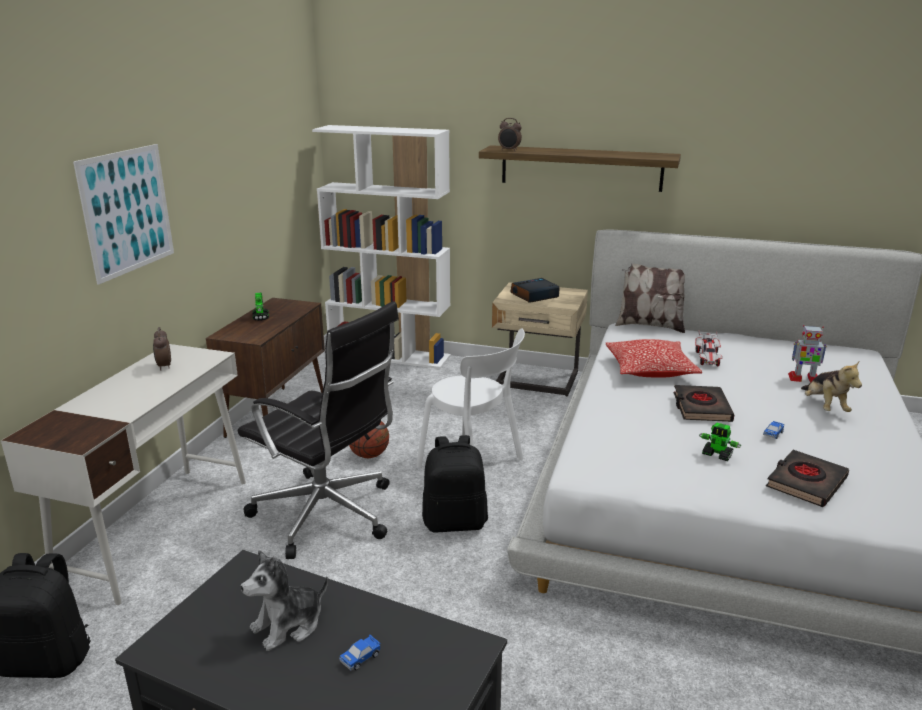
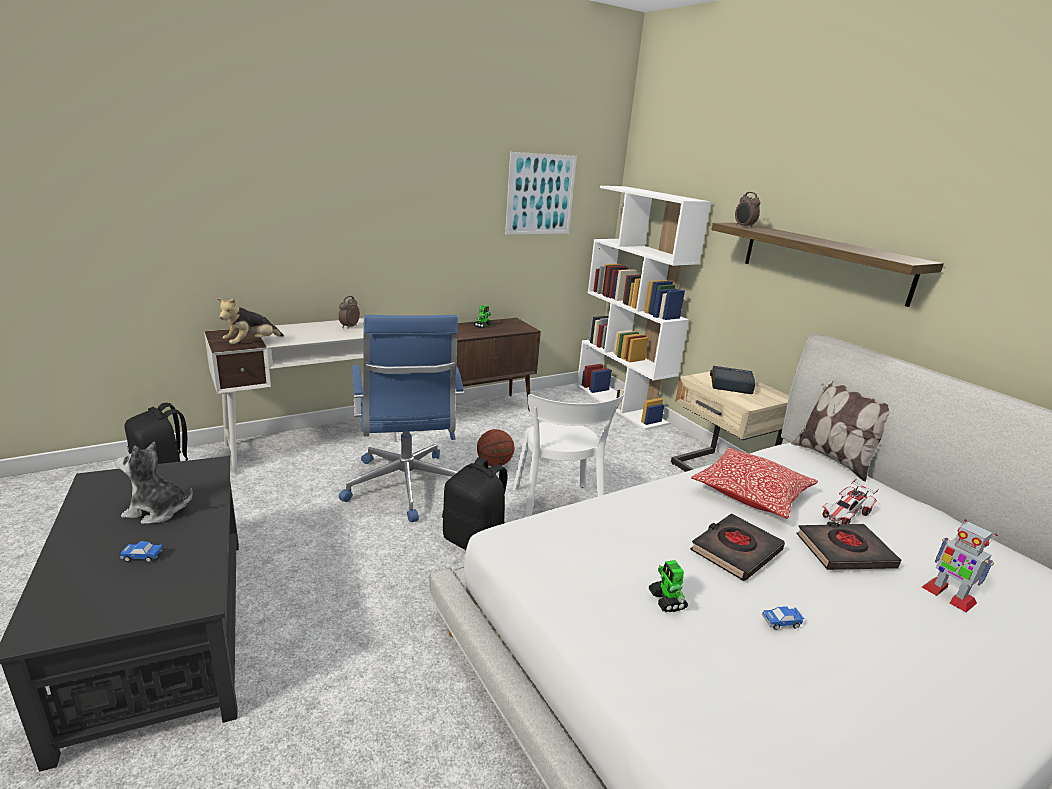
camera: 40 degrees right, 0 degrees up
(127, 211) = (363, 206): picture -> picture (540, 194)
(327, 515) = (406, 488): black office chair -> blue office chair
(805, 483) = (719, 691): black book -> black book (844, 551)
(824, 407) = (918, 637): plush toy -> plush toy (251, 344)

